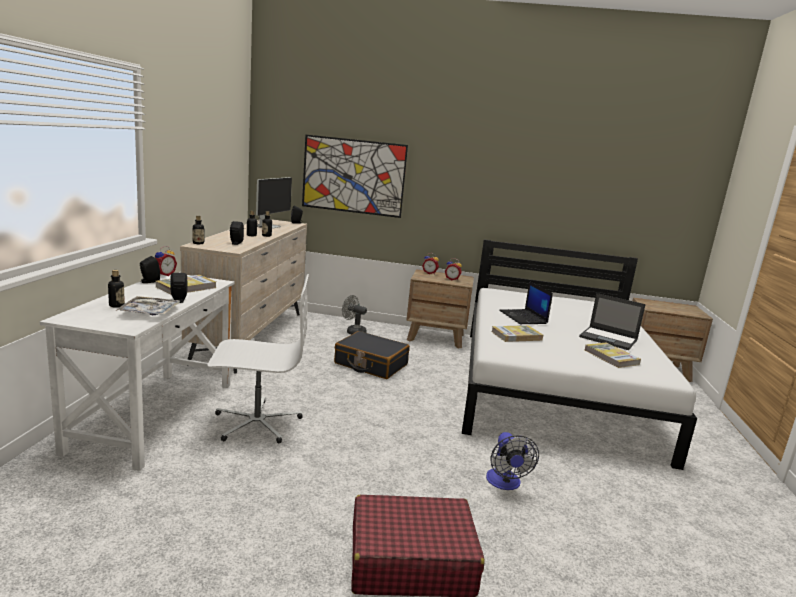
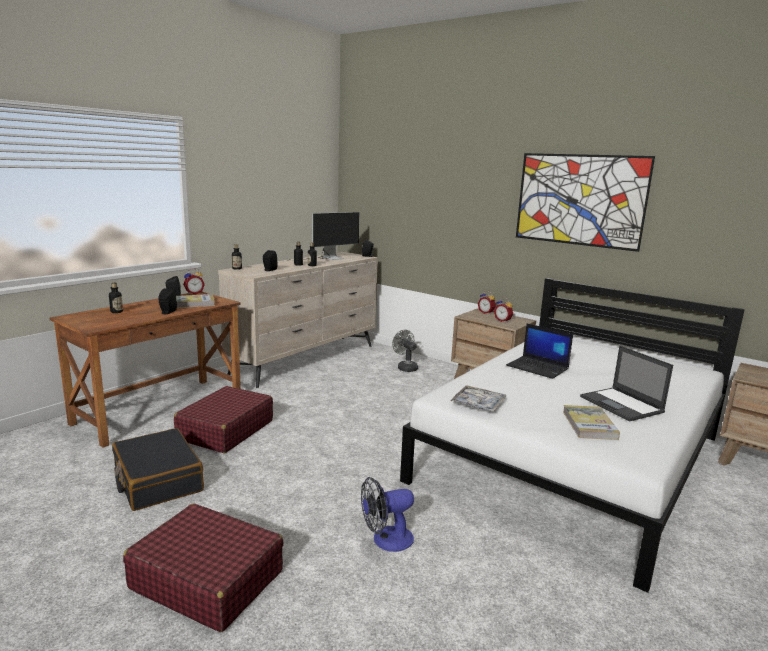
camera: 30 degrees right, 0 degrees up
(149, 312) = (130, 318): tray -> tray (478, 404)
(154, 415) = (160, 409): white desk -> brown desk
(256, 422) = (225, 430): white office chair -> red suitcase
(353, 176) = (420, 210): picture -> picture (579, 200)
(370, 364) = (386, 399): black suitcase -> black suitcase (157, 480)
(505, 483) = (386, 540): fan -> fan turned 45 degrees clockwise
(516, 336) = (495, 384): book -> none
(523, 317) = (538, 367): laptop -> laptop turned 60 degrees counterclockwise

